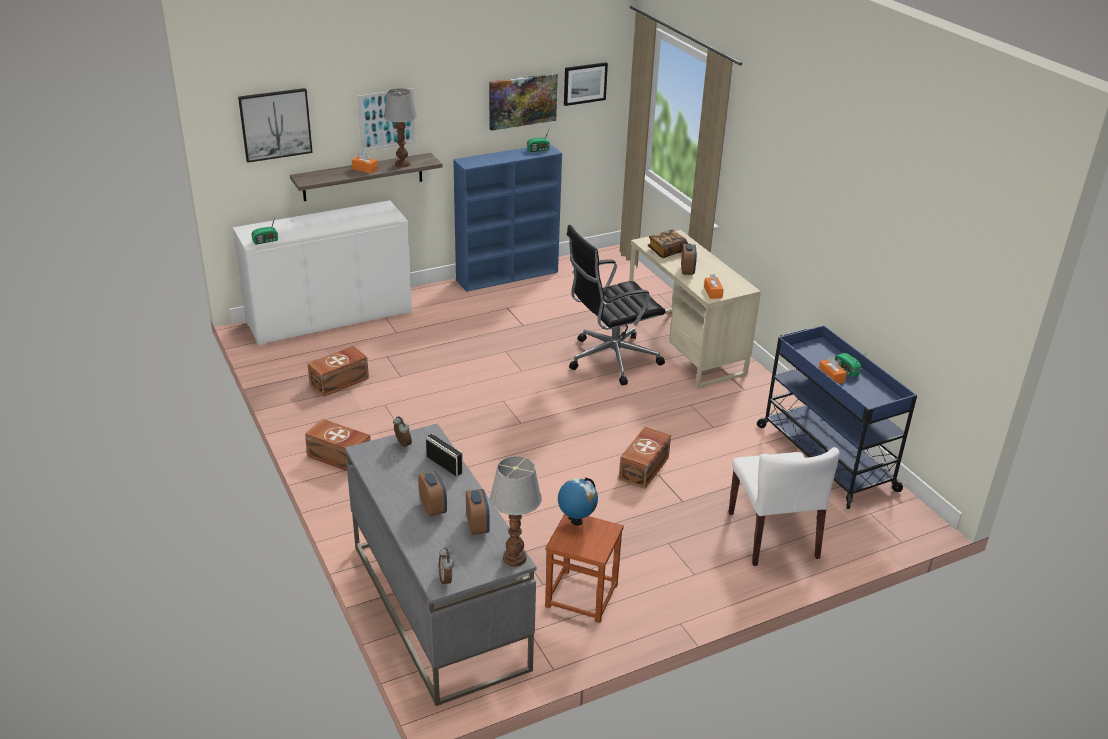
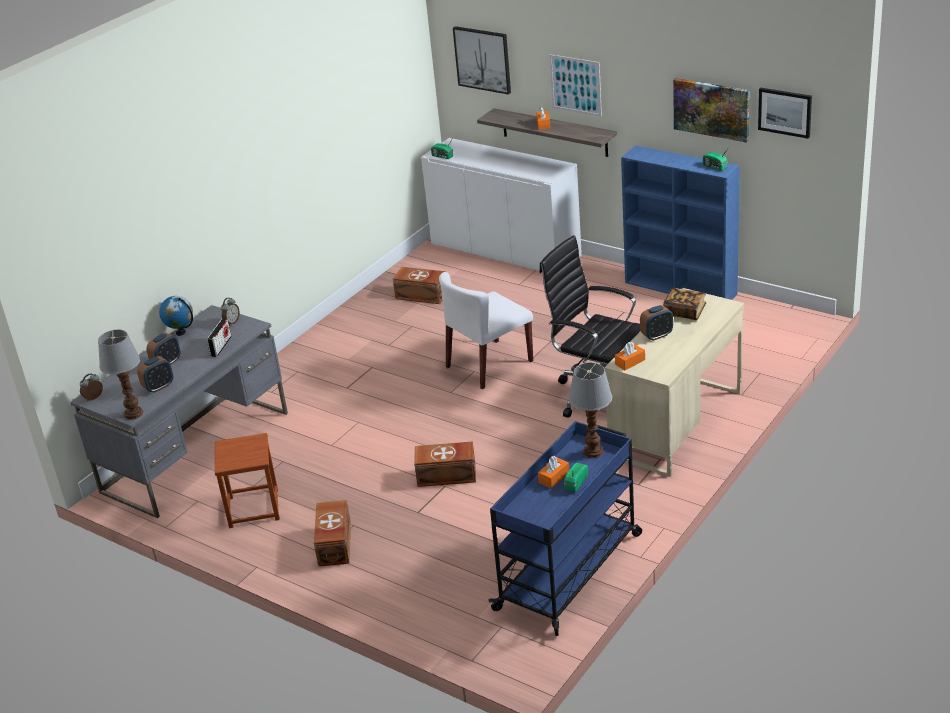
camera: 65 degrees right, 0 degrees up
(339, 458) = (326, 340): brown storage box -> brown storage box (333, 545)
(403, 164) = (574, 132): table lamp -> table lamp (593, 452)
(576, 521) = (255, 441): globe -> globe (181, 332)
(773, 535) = (412, 578): white chair -> white chair (489, 364)

